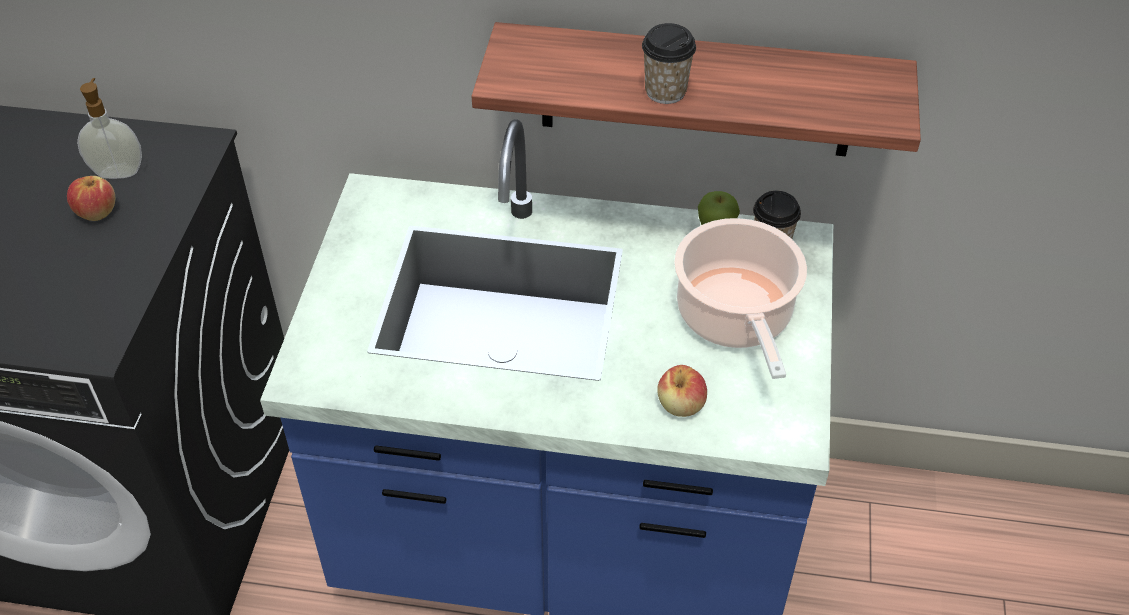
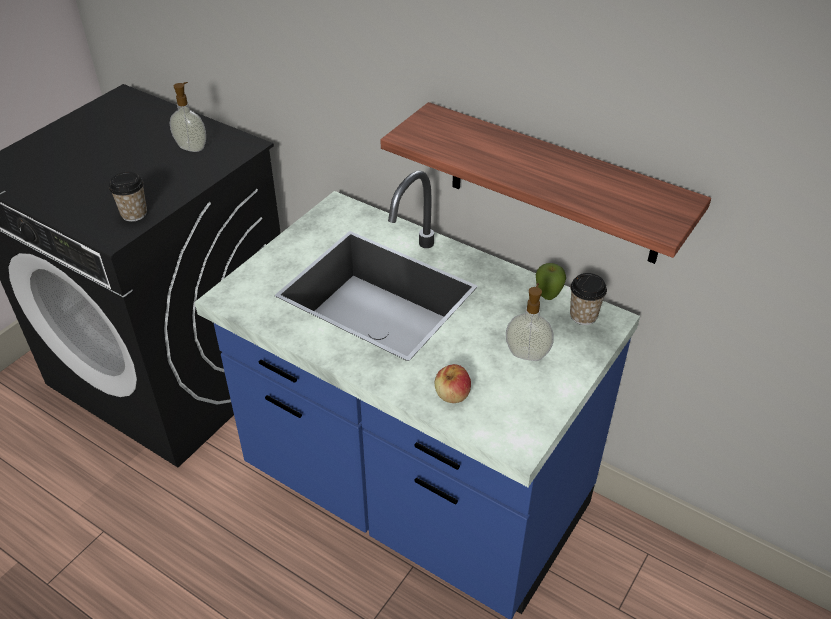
camera: 25 degrees right, 5 degrees down
(96, 211) = (165, 165): apple -> none
(665, 91) = (509, 169): cup -> cup (134, 214)
(735, 318) = (527, 353): cooking pot -> soap dispenser

